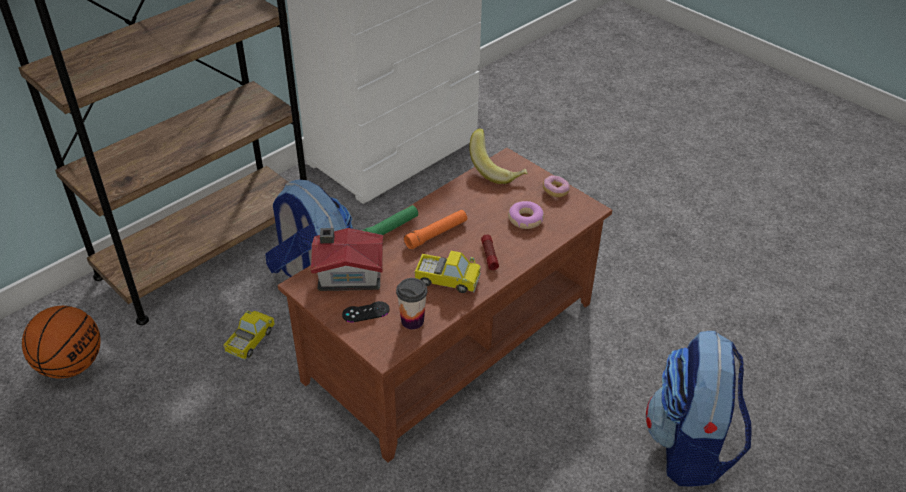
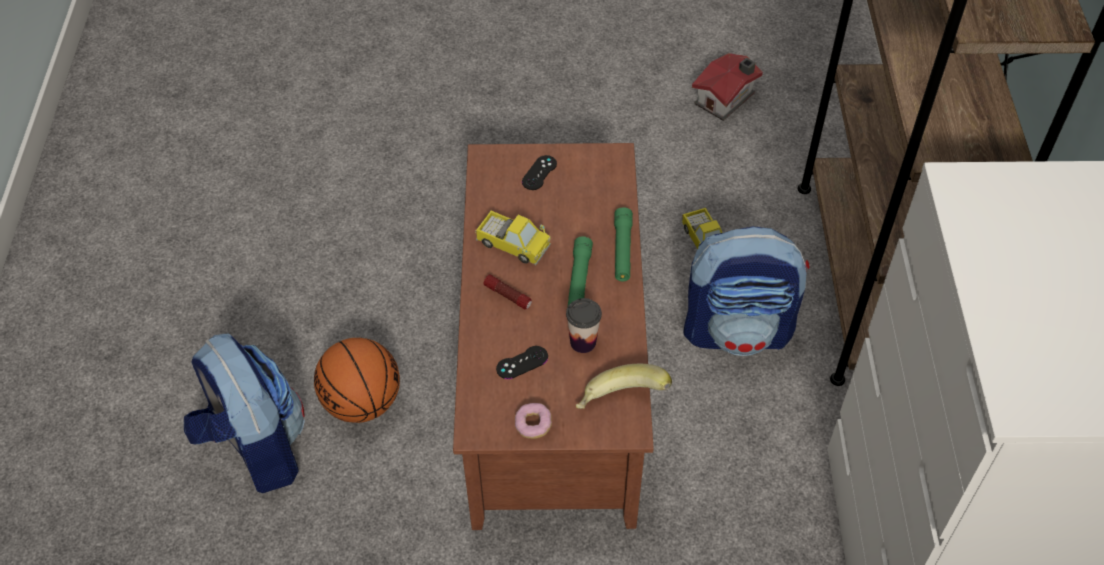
camera: 135 degrees right, 10 degrees up
(71, 365) = (789, 128): basketball -> basketball (362, 402)
(348, 274) = (595, 189): toy house -> toy house (727, 99)
(412, 321) = (496, 193): cup -> cup (583, 342)
(436, 234) = (579, 280): orange flashlight -> green flashlight
(447, 280) = (513, 245): toy truck -> toy truck turned 120 degrees counterclockwise
(525, 219) = (522, 362): donut -> black game controller

